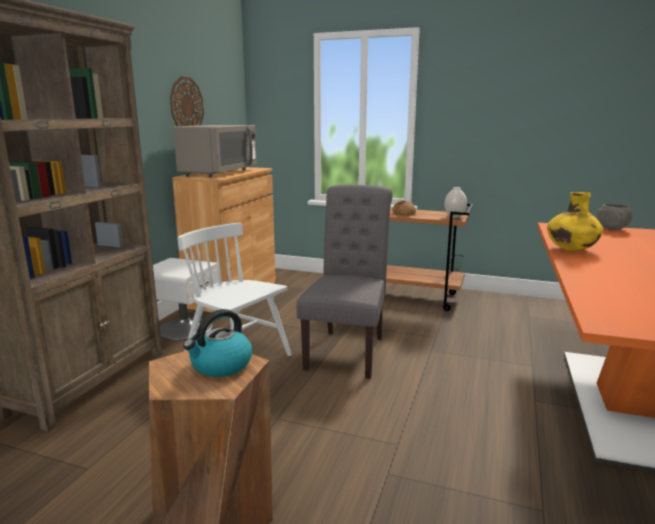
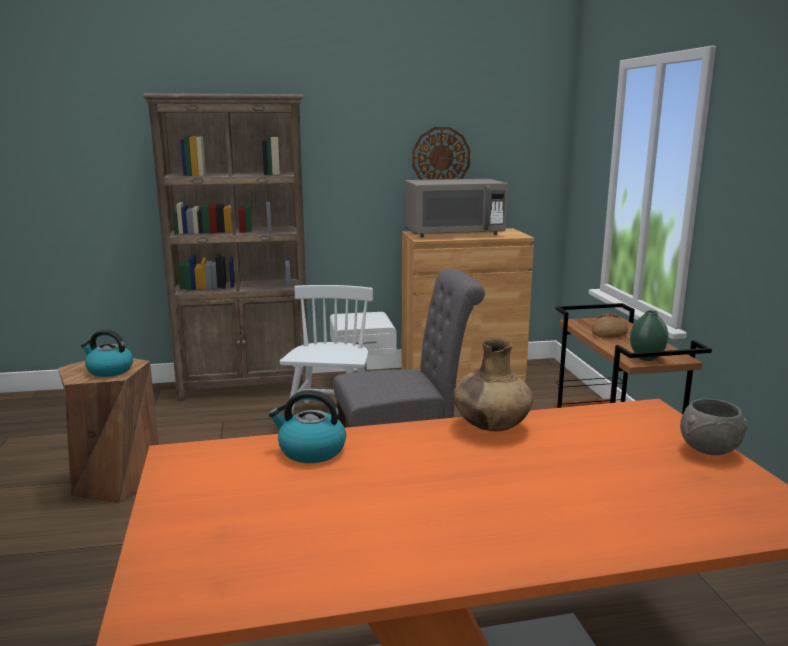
camera: 60 degrees right, 0 degrees up
(454, 217) = (646, 358): white vase -> green vase
(571, 250) = (490, 427): yellow vase -> brown vase
(604, 288) = (310, 451): none -> kettle

